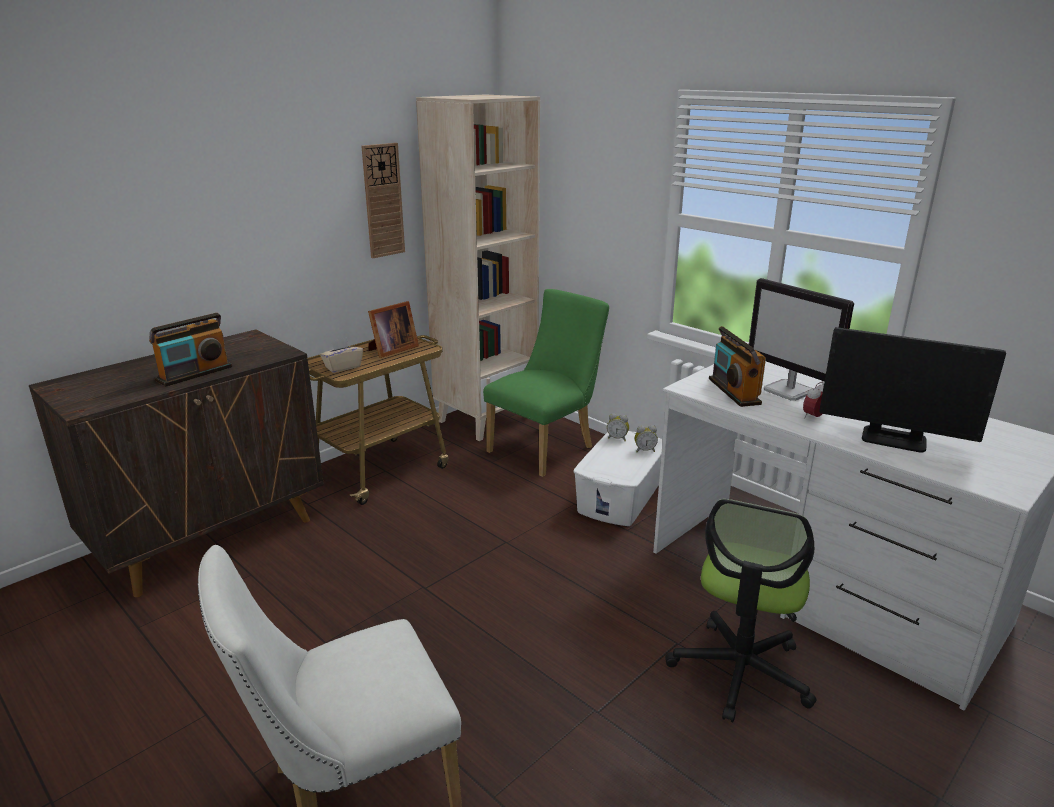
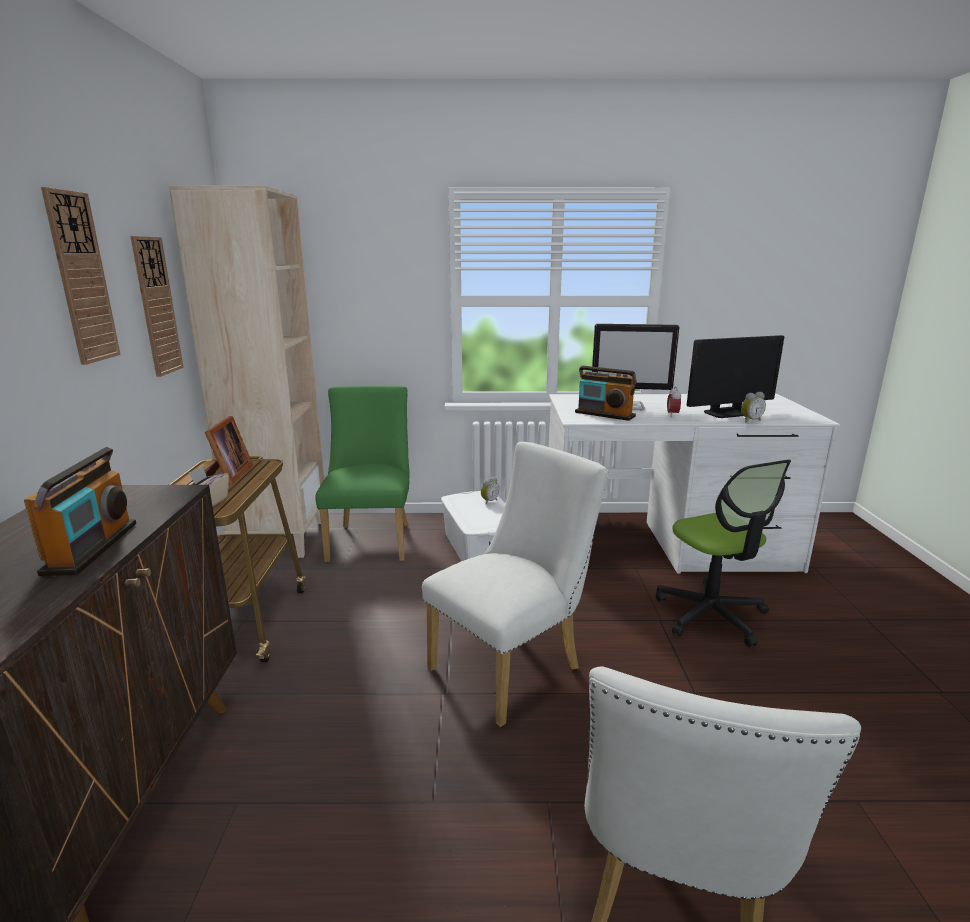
camera: 45 degrees left, 5 degrees down
(300, 183) = (81, 278): none -> wall clock
(495, 599) = (513, 665): none -> white chair
(617, 438) = (457, 501): alarm clock -> alarm clock (750, 421)

